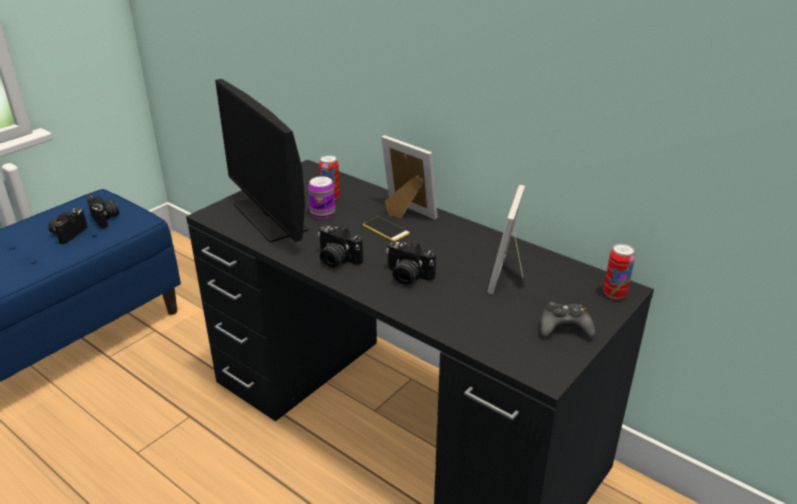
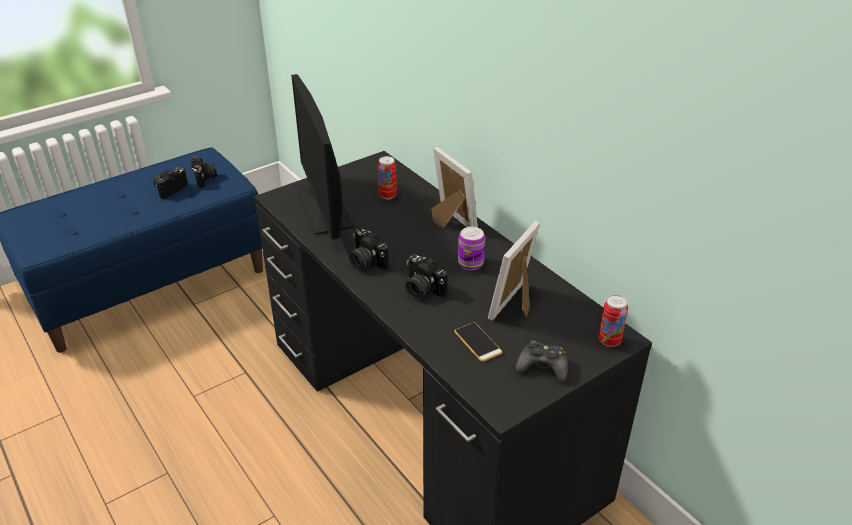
camera: 15 degrees right, 5 degrees up
(323, 213) = (374, 211): can -> can (470, 263)
(386, 229) = (424, 237): phone -> phone (477, 342)

